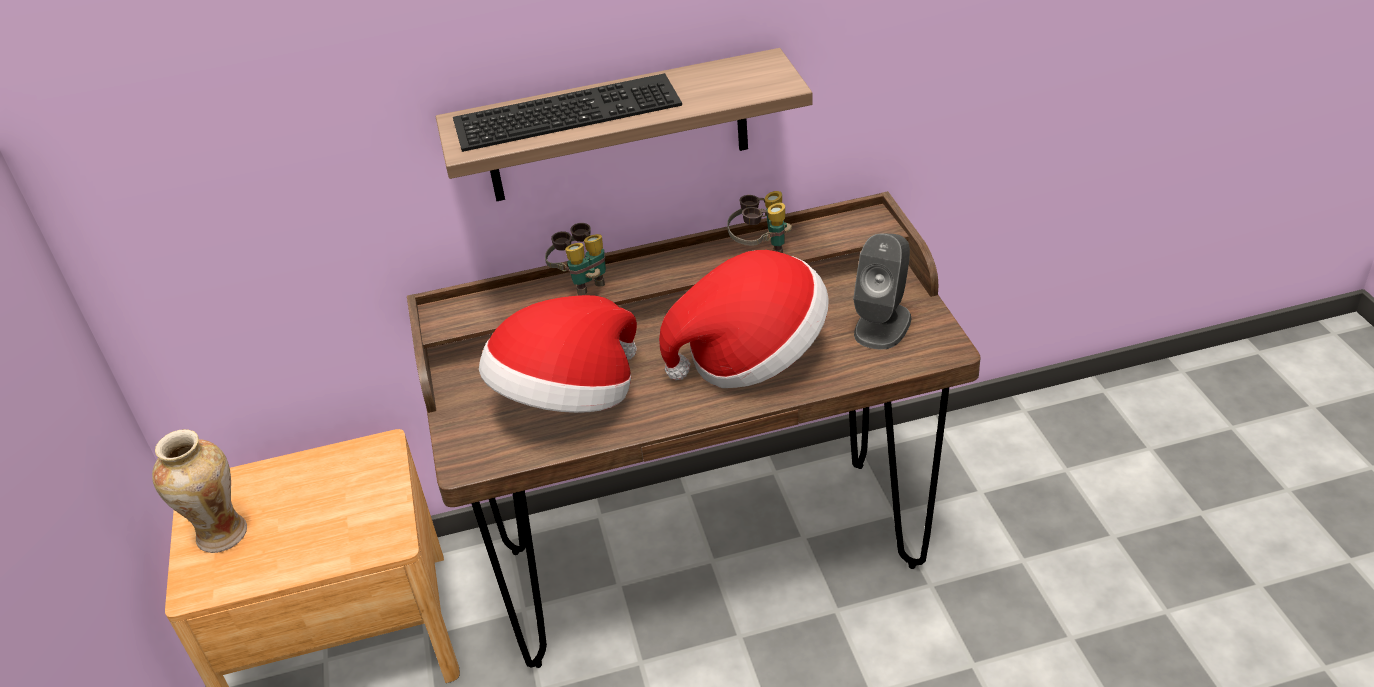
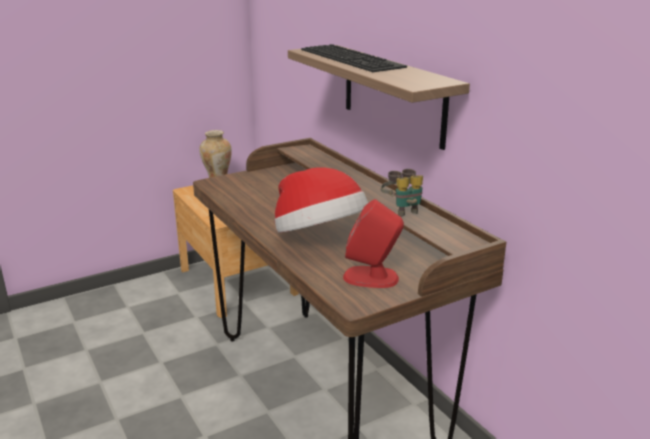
camera: 70 degrees right, 15 degrees down
(568, 399) = (263, 196): hat -> none
(582, 282) = (343, 170): binoculars -> none
(883, 325) = (371, 277): grey speaker -> red speaker

